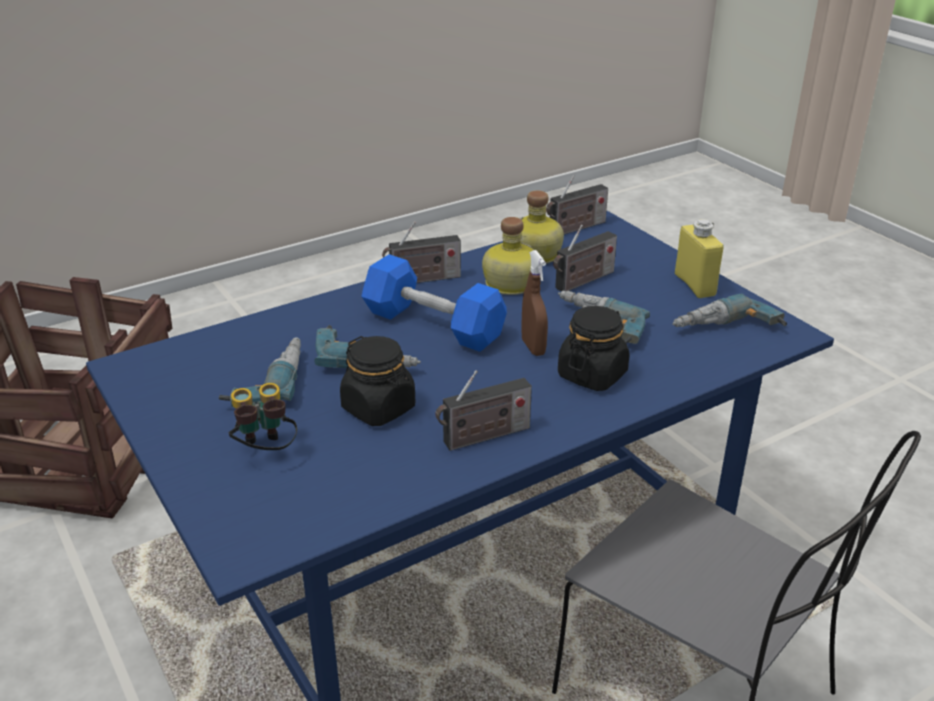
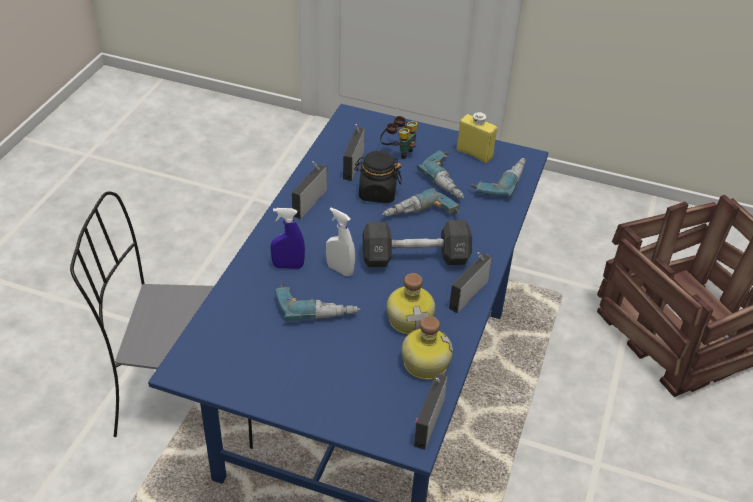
camera: 140 degrees right, 10 degrees up
(433, 325) = (415, 258): blue dumbbell -> black dumbbell
(533, 347) = (340, 270): brown spray bottle -> white spray bottle
(583, 281) = (363, 350): radio -> radio (353, 163)
(592, 374) = (288, 266): black jar -> blue spray bottle
(694, 285) = (279, 391): yellow bottle -> yellow bottle (474, 154)
(727, 331) = (227, 348): power drill -> power drill (499, 181)

